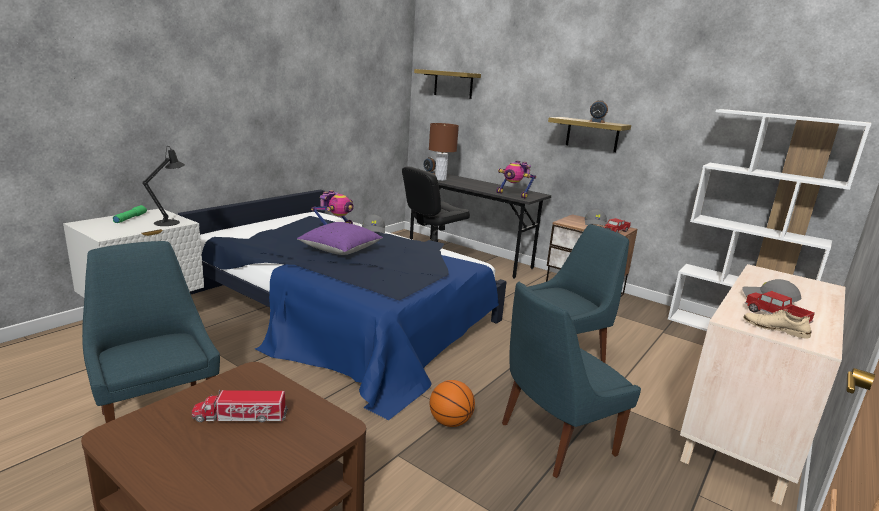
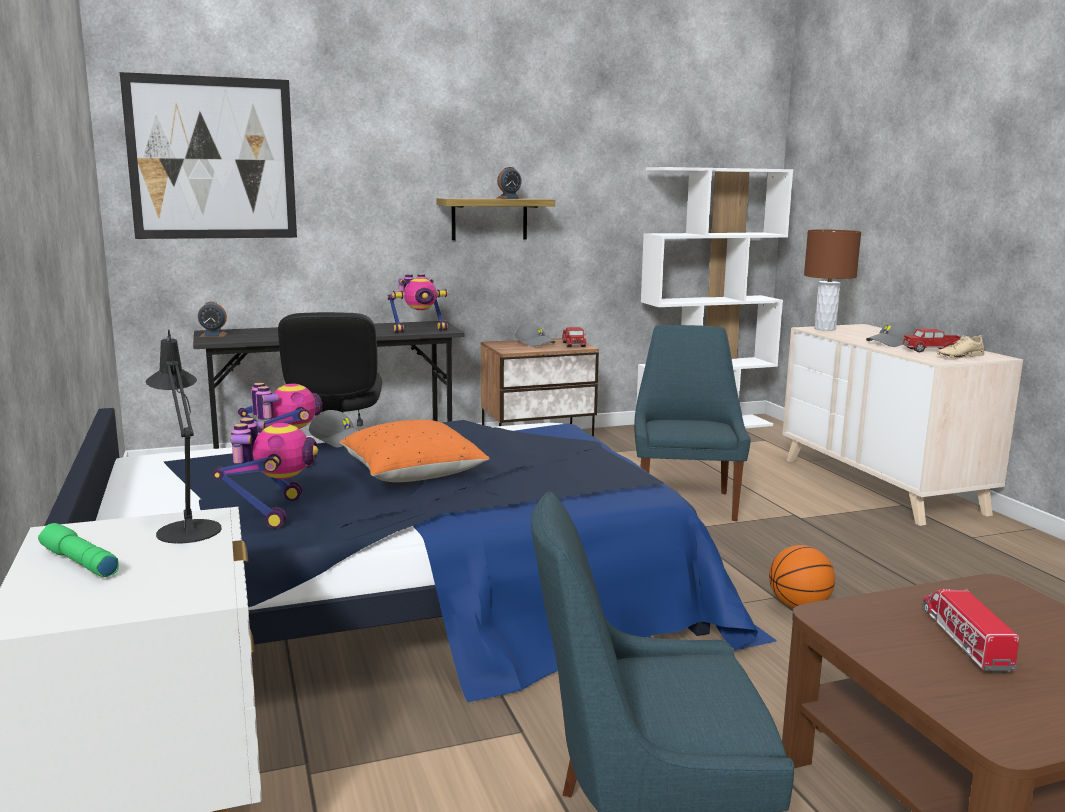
camera: 55 degrees left, 5 degrees down
(241, 417) = (964, 639): toy truck -> toy truck turned 150 degrees clockwise
(265, 240) = (272, 512): none -> toy robot
(340, 250) = (413, 475): purple pillow -> orange pillow
(440, 179) = (262, 337): brown table lamp -> brown table lamp (825, 329)
(453, 84) = (212, 158): shelf -> picture
(553, 440) = (862, 564): blue chair -> none

